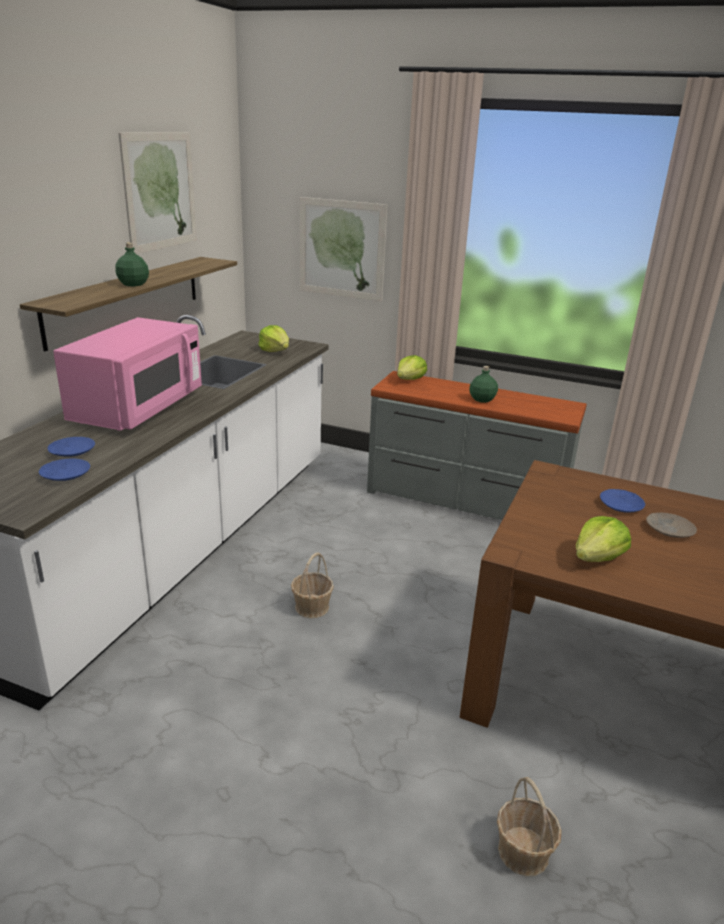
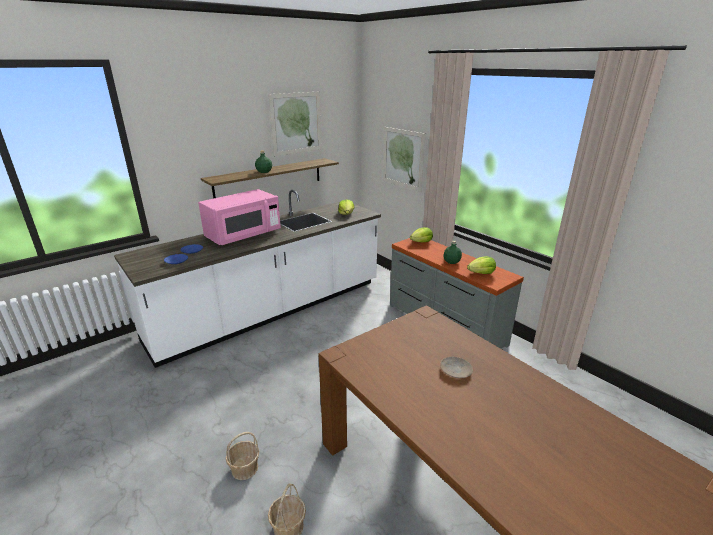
camera: 30 degrees right, 0 degrees up
(311, 607) = (303, 359): basket -> basket (244, 468)
(597, 558) = (384, 372): lettuce -> lettuce (481, 273)
(621, 505) = (444, 346): blue plate -> none

